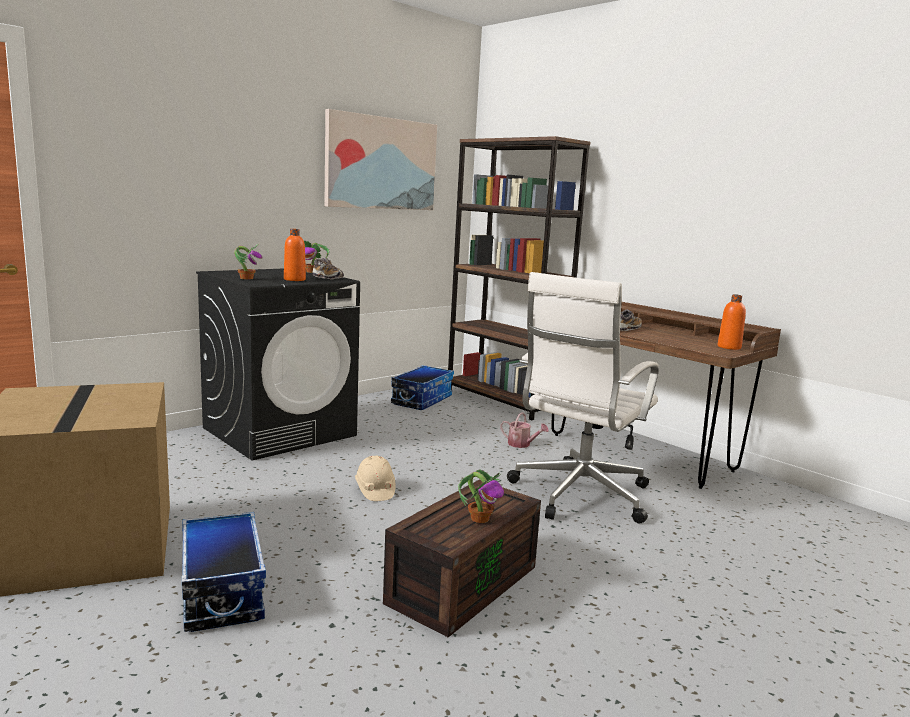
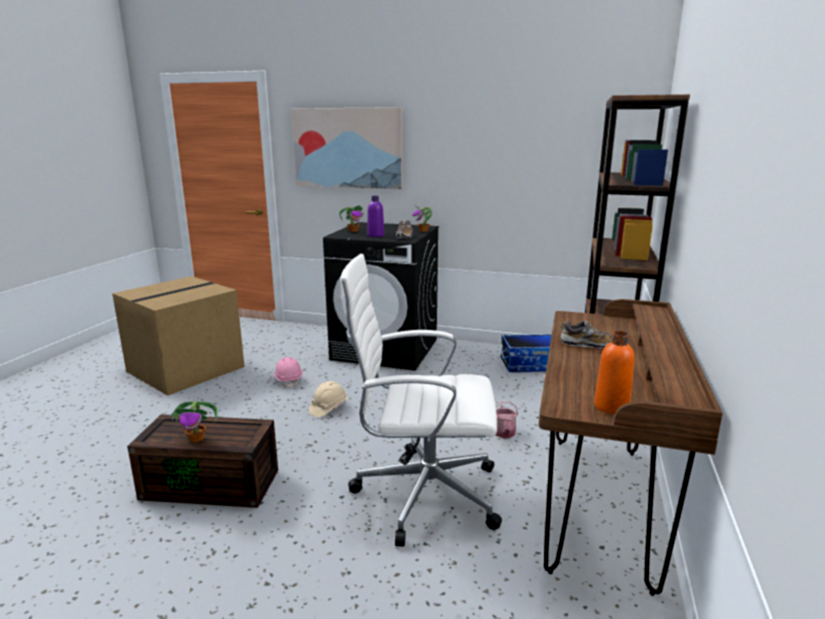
camera: 60 degrees right, 5 degrees up
(220, 592) = (158, 415): storage box -> none
(267, 492) = (288, 380): none -> pink hard hat
(294, 279) = (375, 235): orange bottle -> purple bottle
(381, 163) = (529, 133): picture -> picture (348, 148)

